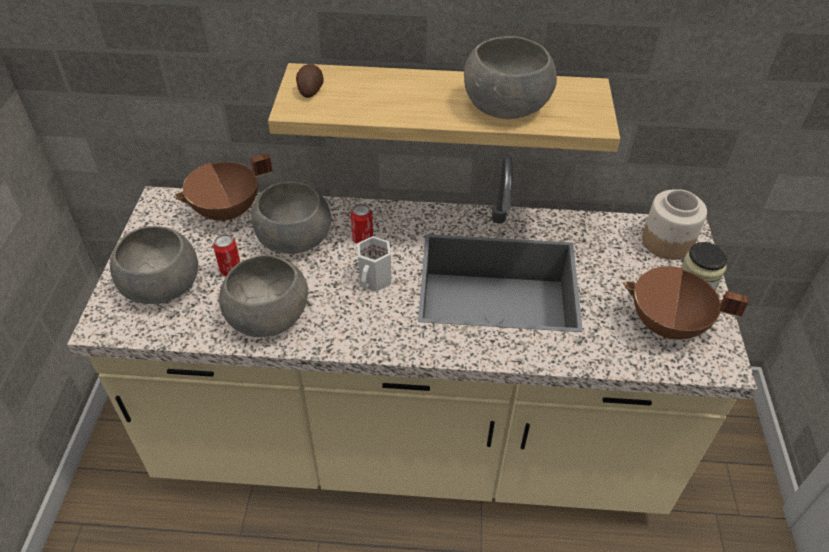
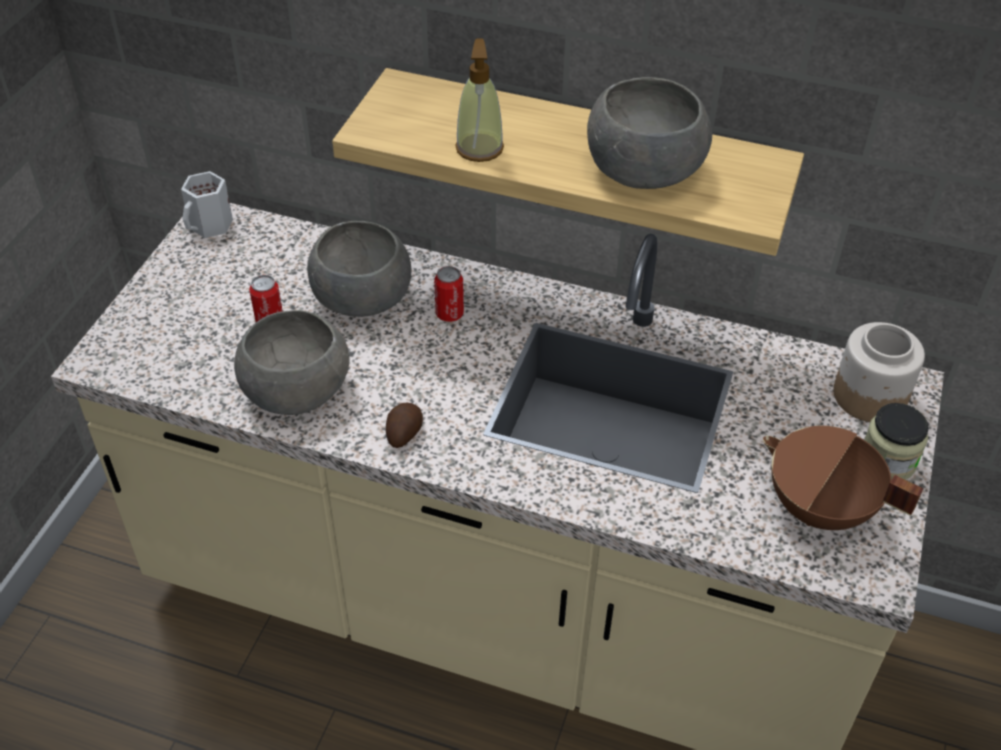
camera: 15 degrees right, 0 degrees up
(160, 286) = (179, 326): grey bowl -> none
(227, 212) = (290, 248): brown cooking pot -> none
(310, 90) = (398, 109): potato -> potato (403, 433)
(375, 280) = (447, 370): white mug -> white mug (211, 225)
(382, 109) = (479, 148): none -> soap dispenser

